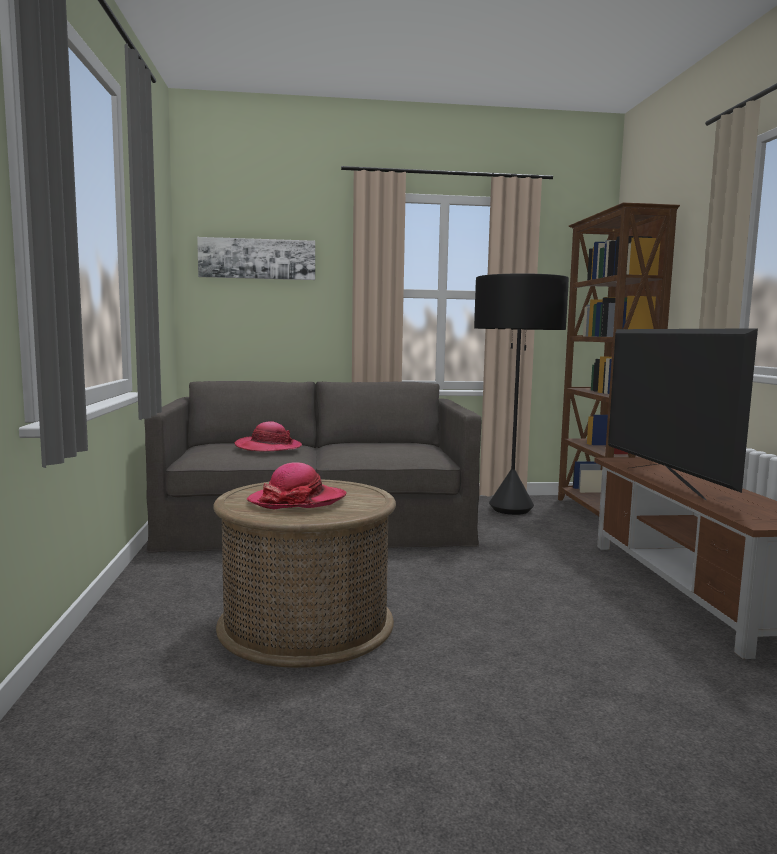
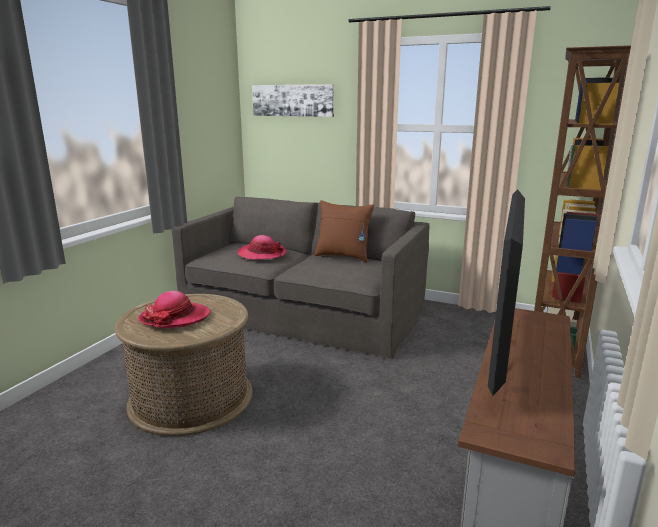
camera: 30 degrees right, 10 degrees up
(369, 443) = (343, 257): none -> brown pillow
(511, 510) = (471, 326): black floor lamp -> none

